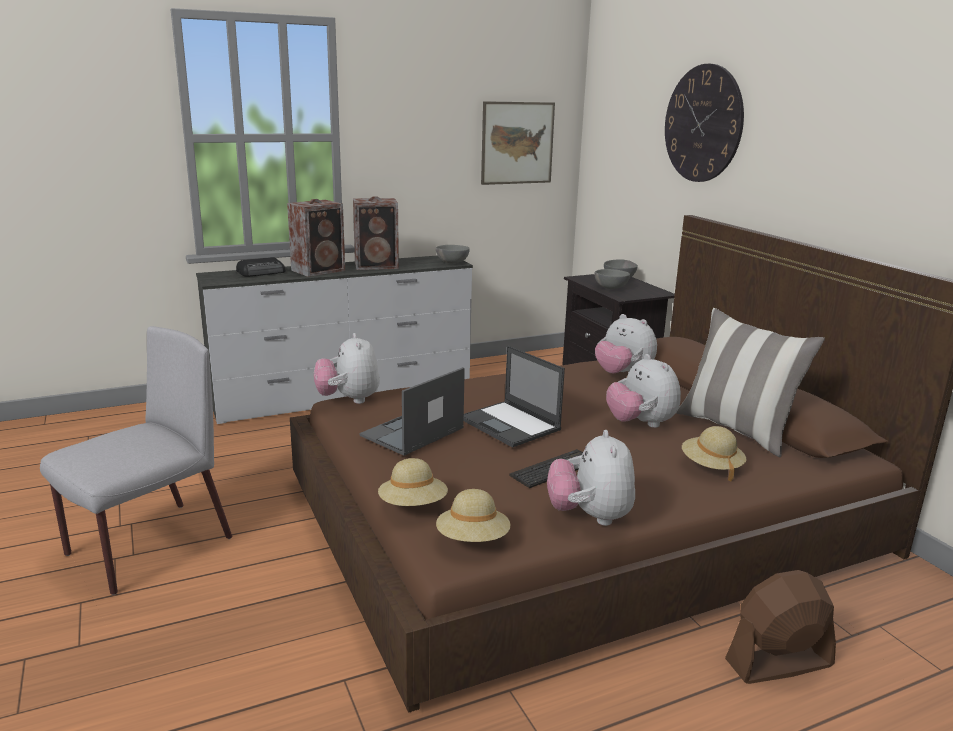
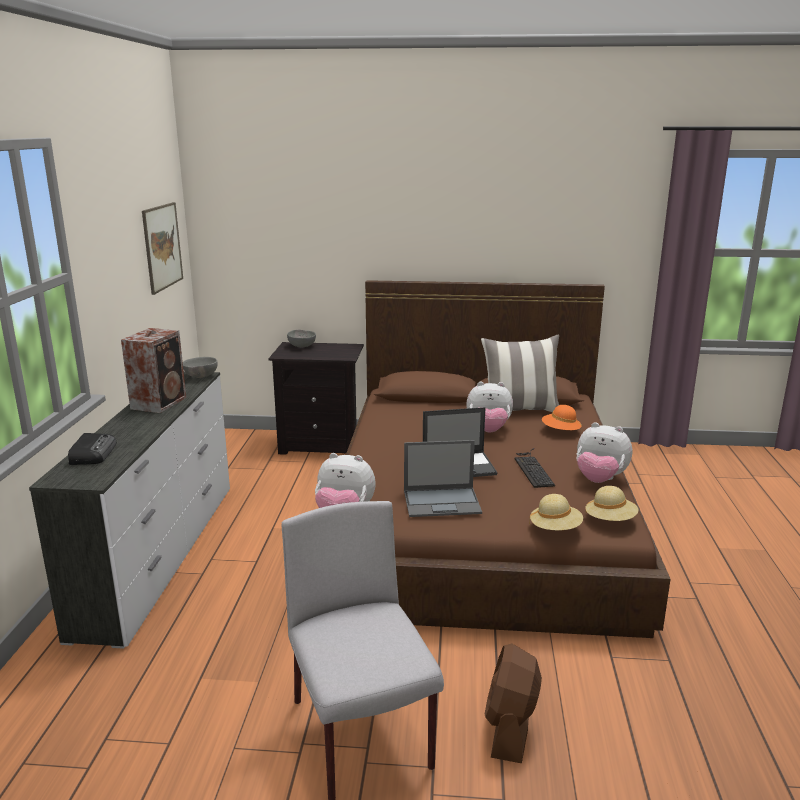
camera: 60 degrees left, 0 degrees up
(320, 270) = (134, 427): speaker -> none
(411, 432) = (442, 502): laptop -> laptop turned 75 degrees counterclockwise
(609, 288) = (321, 354): grey bowl -> none
(622, 374) = (405, 411): plush toy -> none
(703, 124) = (358, 210): wall clock -> none
(711, 466) = (560, 431): beige hat -> orange hat
(778, 663) = (655, 509): brown fan -> brown fan (510, 727)

